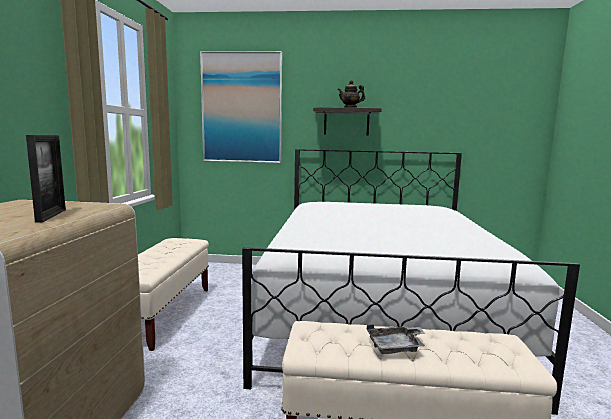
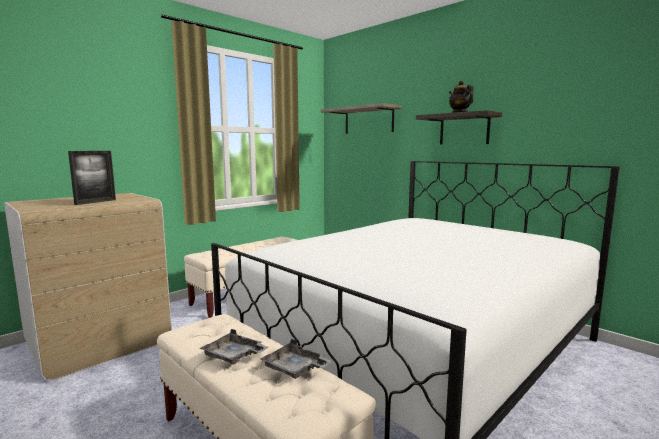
camera: 40 degrees right, 0 degrees up
(241, 108) = (368, 120): picture -> shelf
(451, 336) = (295, 368): none -> grey tray

